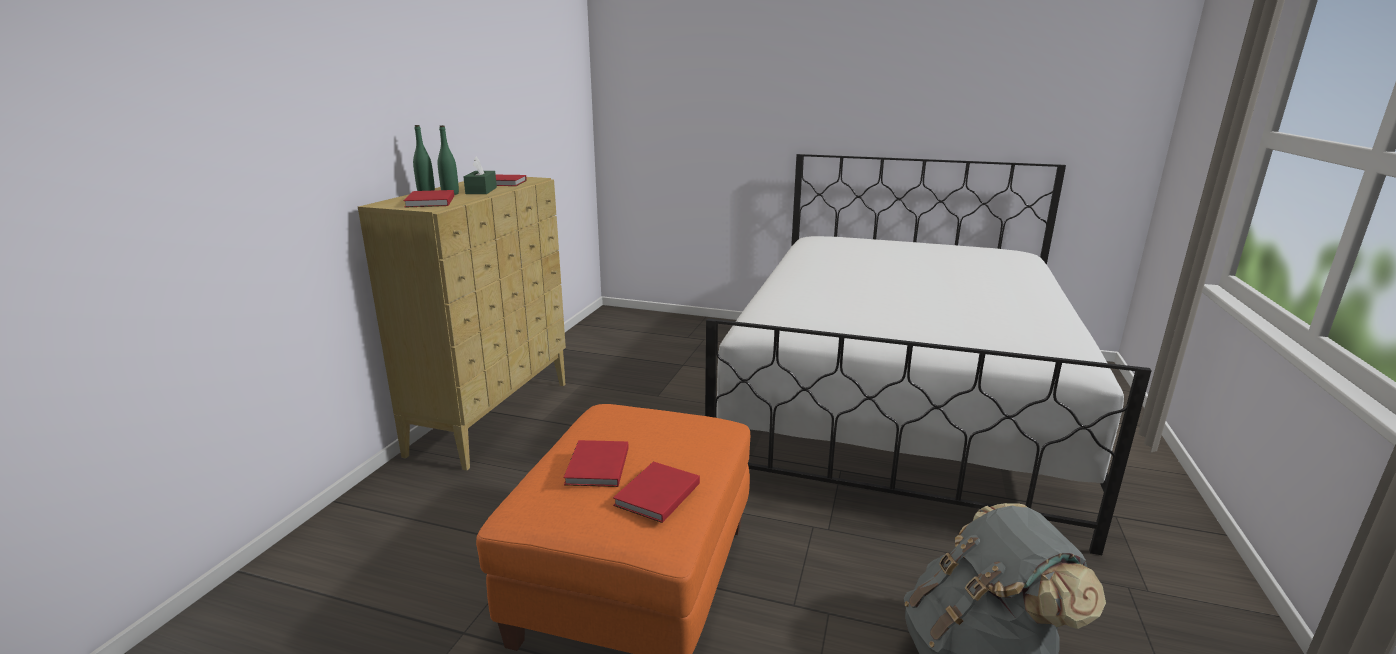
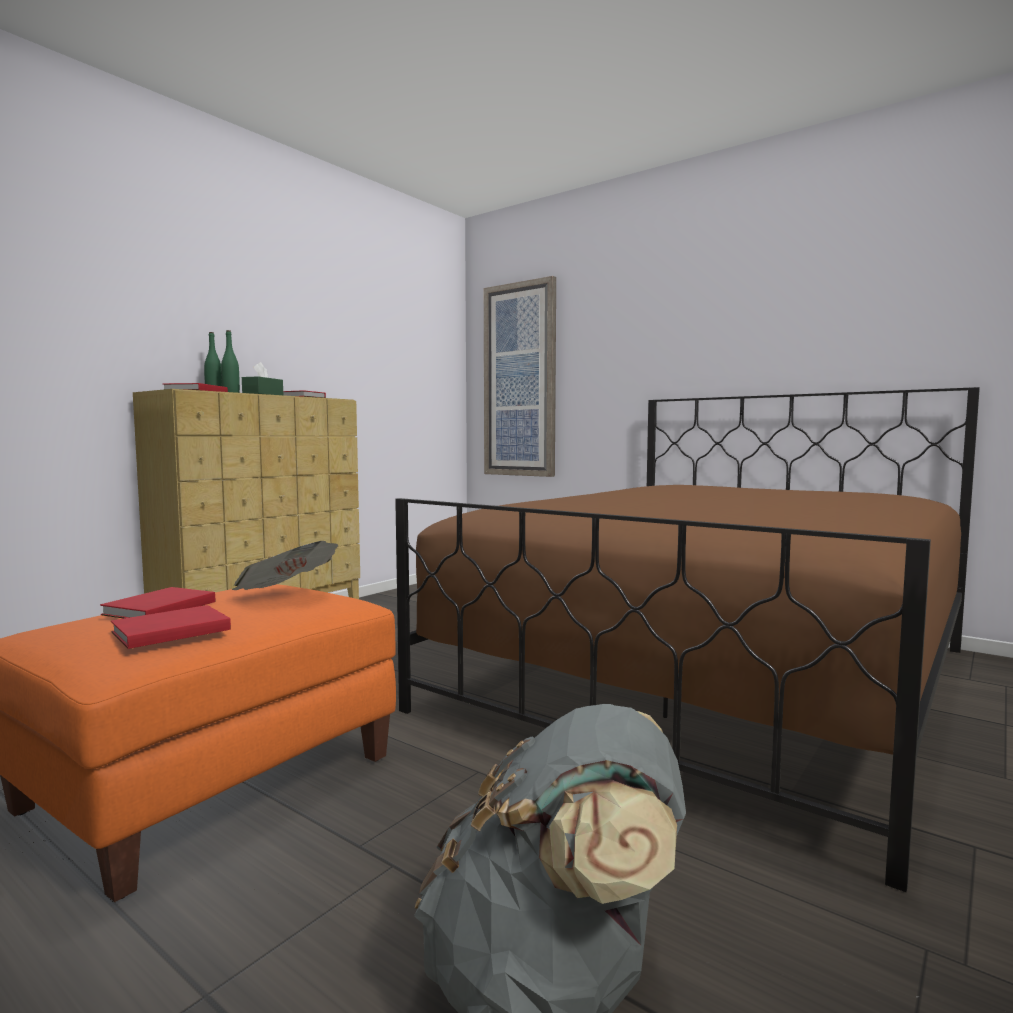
camera: 20 degrees right, 15 degrees down
(658, 122) = (520, 380): none -> picture
(665, 427) = (286, 595): none -> newspaper
(897, 406) = (715, 677): white bed -> brown bed

